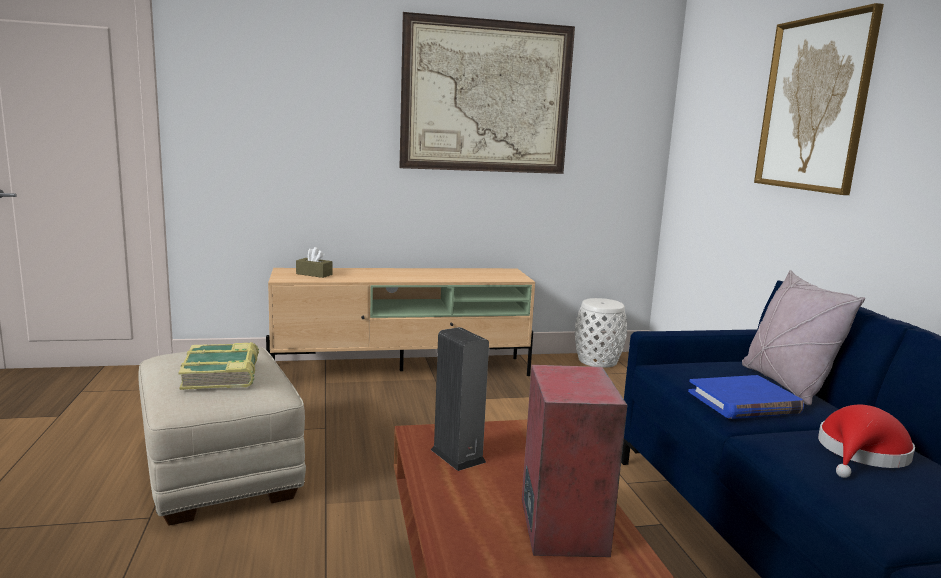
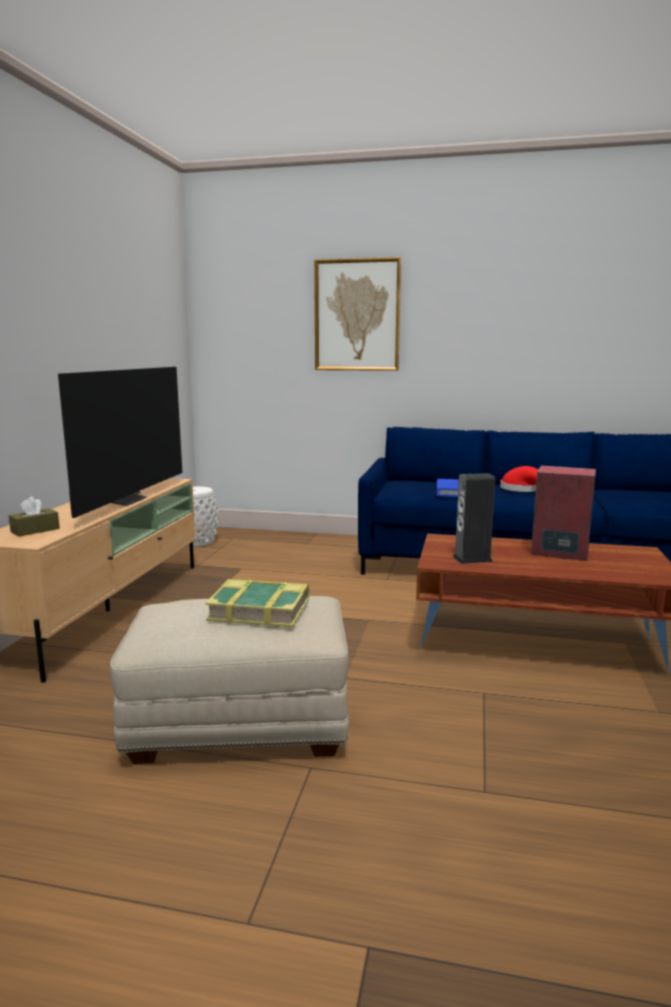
camera: 65 degrees left, 0 degrees up
(424, 278) = (126, 500): none -> television
(486, 97) = (96, 306): picture -> none
(785, 384) = (436, 481): purple pillow -> none

